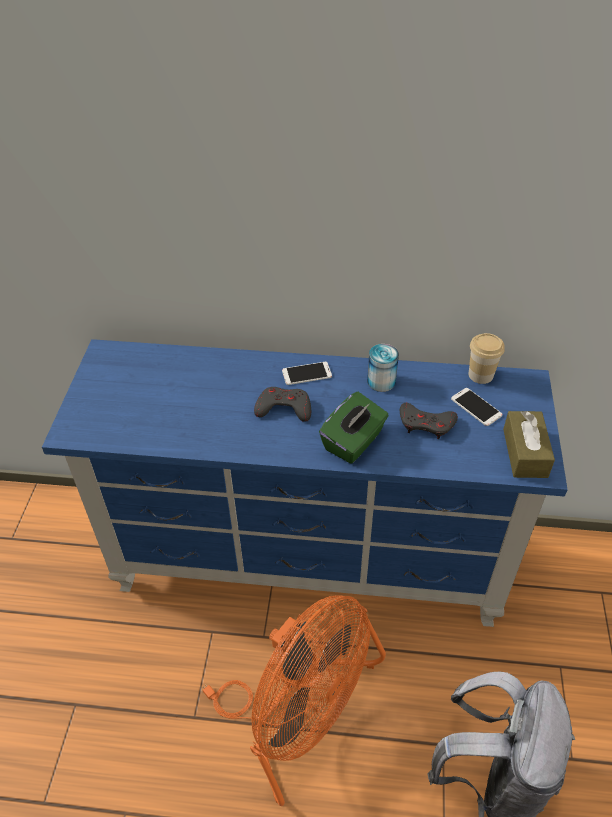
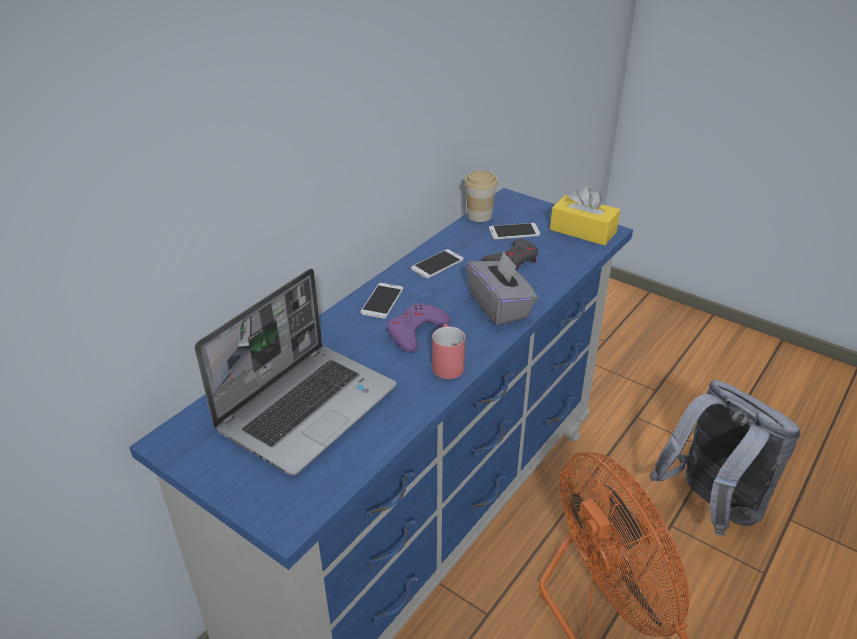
camera: 60 degrees left, 10 degrees down
(168, 393) = (308, 407): none -> laptop
(260, 440) = (447, 363): none -> red mug
(284, 408) = (416, 332): grey game controller -> purple game controller
(353, 442) = (500, 307): green tissue box -> grey tissue box
(381, 381) = (437, 264): can -> phone
(525, 453) = (583, 231): brown tissue box -> yellow tissue box

